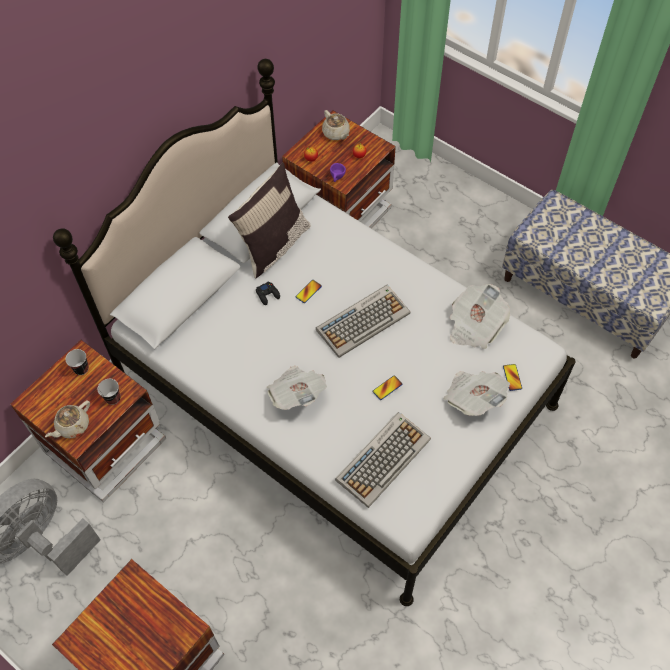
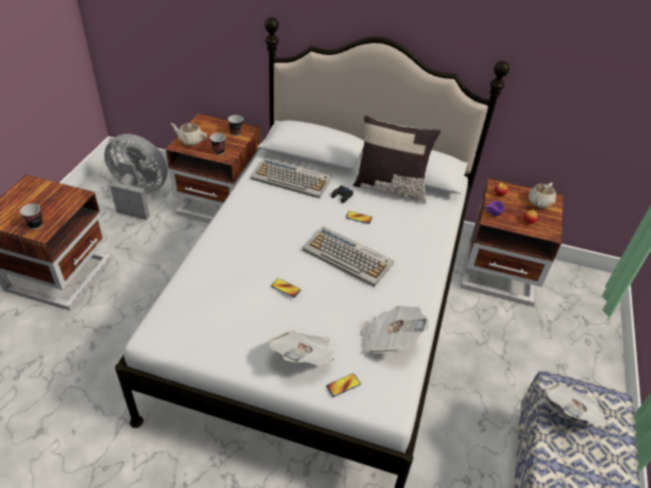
camera: 65 degrees right, 15 degrees down
(170, 635) = (35, 225): none -> cup
(297, 394) = (255, 234): newspaper -> newspaper (572, 412)
(383, 458) = (211, 301): keyboard -> keyboard (292, 179)

